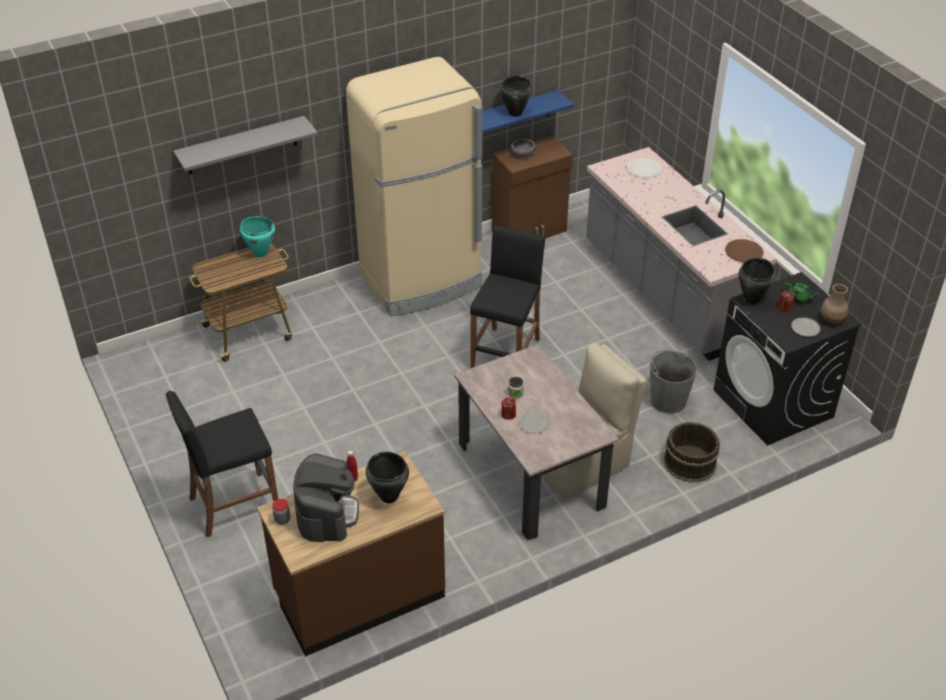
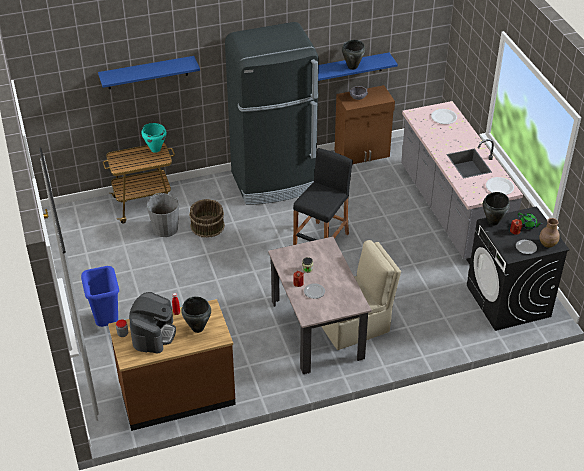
camera: 10 degrees right, 0 degrees up
(234, 504) = (107, 322): black stool -> blue trash can
(241, 145) = (147, 73): grey shelf -> blue shelf
(422, 281) = (274, 182): beige fridge -> black fridge
(668, 400) = (430, 289): grey bucket -> grey bucket (165, 228)
(689, 463) = (433, 336): brown bucket -> brown bucket (207, 226)
(744, 252) = (499, 187): brown plate -> white plate

